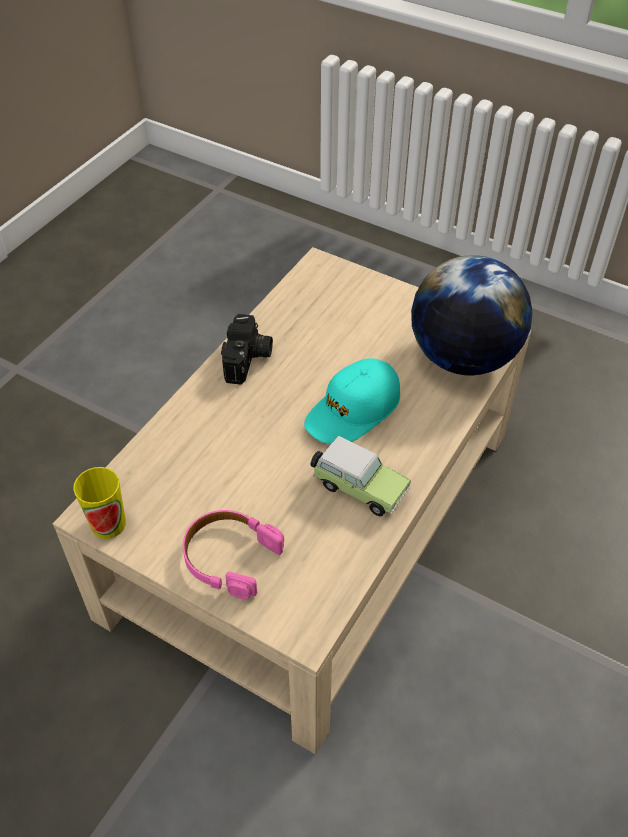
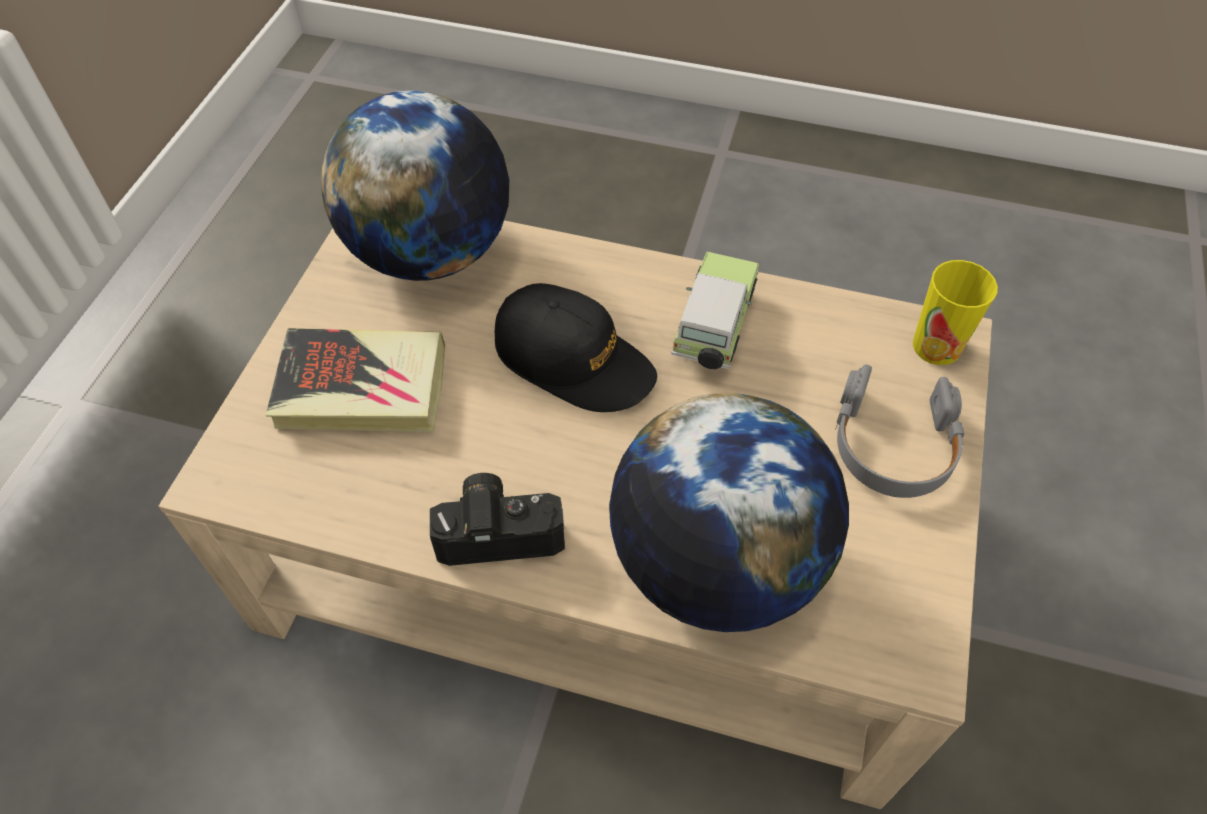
camera: 105 degrees left, 5 degrees up
(108, 524) = (922, 627): cup -> cup (936, 346)
(189, 442) = (715, 564): none -> globe
(230, 557) = (893, 444): pink headphones -> grey headphones
(353, 410) = (574, 360): turquoise cap -> black cap
(361, 318) = (362, 388): none -> book

